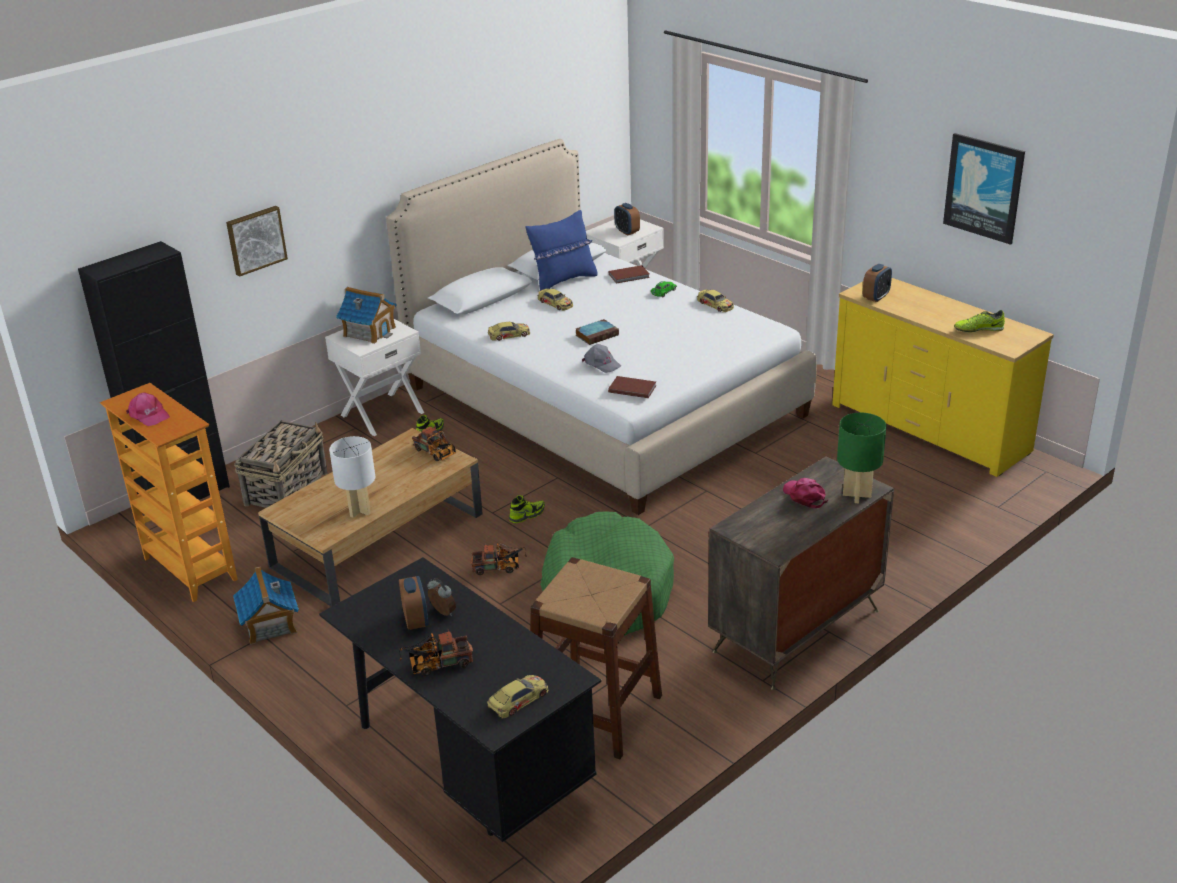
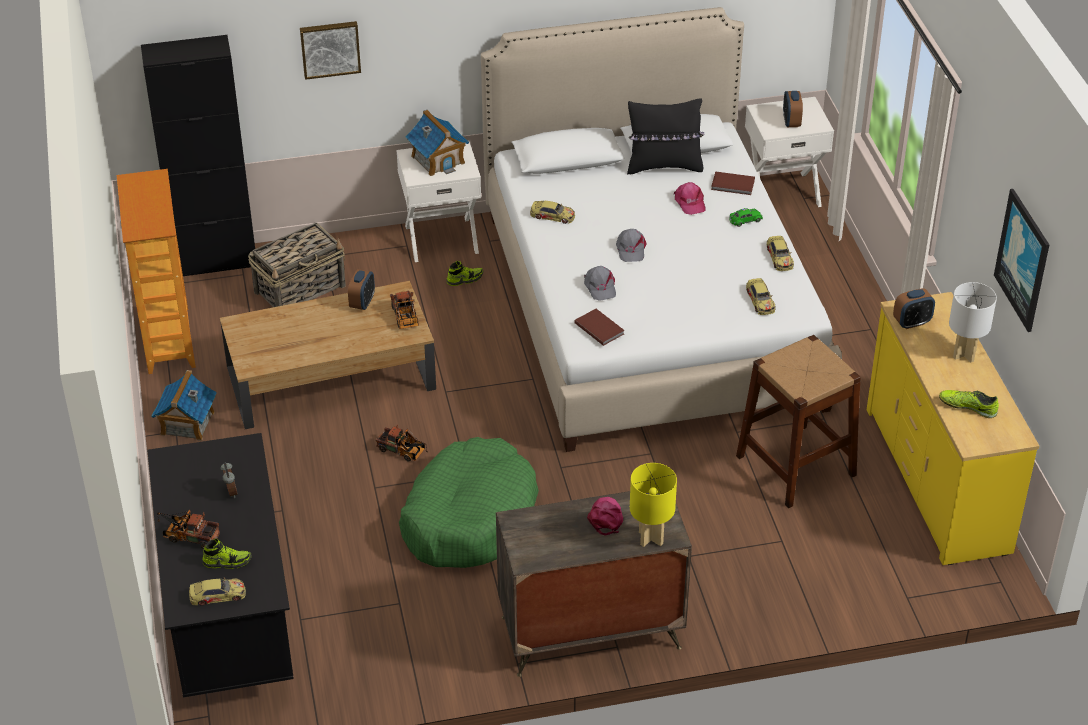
camera: 30 degrees right, 10 degrees up
(148, 415) = (140, 205): pink cap -> pink cap (689, 202)
(359, 511) = (295, 352): white table lamp -> white table lamp (964, 354)
(416, 620) = (207, 489): alarm clock -> alarm clock (362, 303)
(527, 515) = (472, 408): shoe -> shoe (227, 562)
(555, 303) = (630, 193): toy car -> toy car (760, 300)
(563, 281) = (664, 166): blue pillow -> black pillow
(596, 711) = (362, 624): brown stool -> brown stool (796, 465)
(597, 335) = (630, 249): book -> grey cap
(856, 495) = (650, 538): green table lamp -> yellow table lamp

